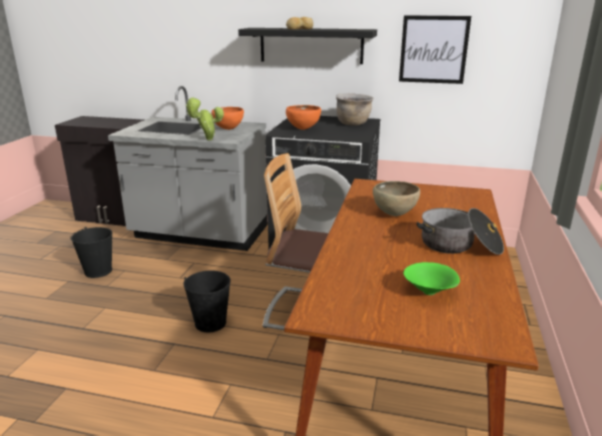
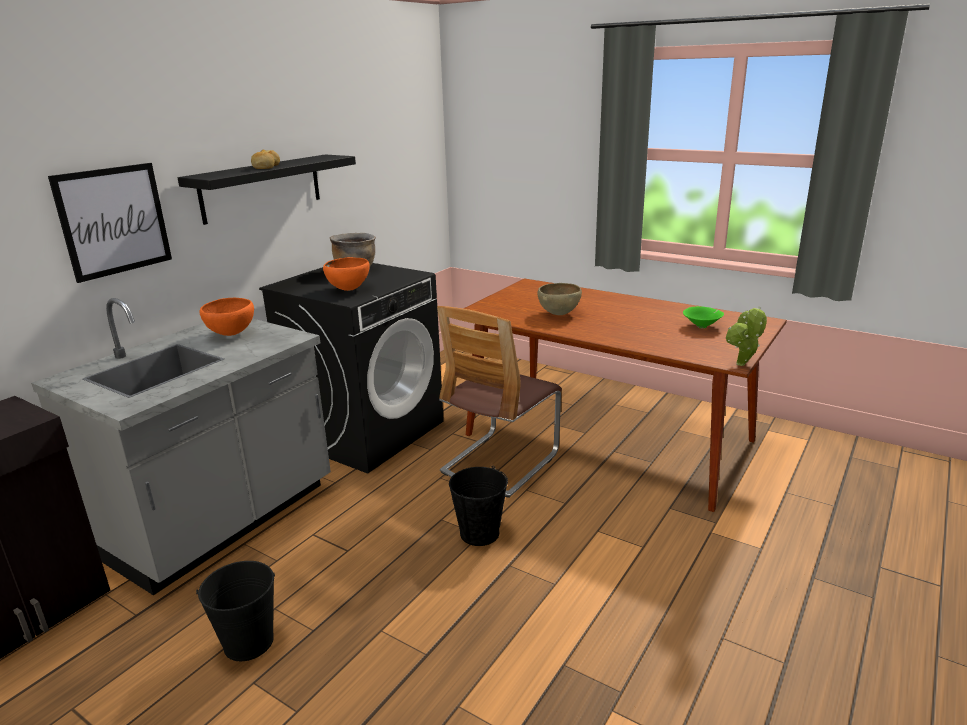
camera: 70 degrees left, 0 degrees up
(207, 140) = (274, 349): potted plant -> potted plant (742, 365)
(433, 49) = (374, 168): picture -> picture (114, 221)
(459, 245) = (631, 306): cooking pot -> none

